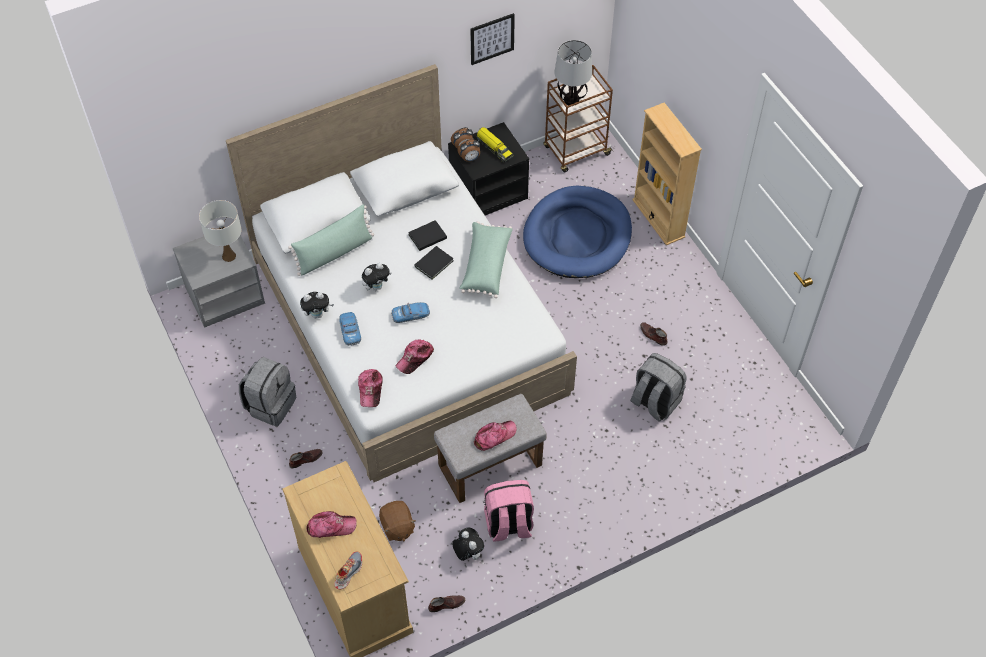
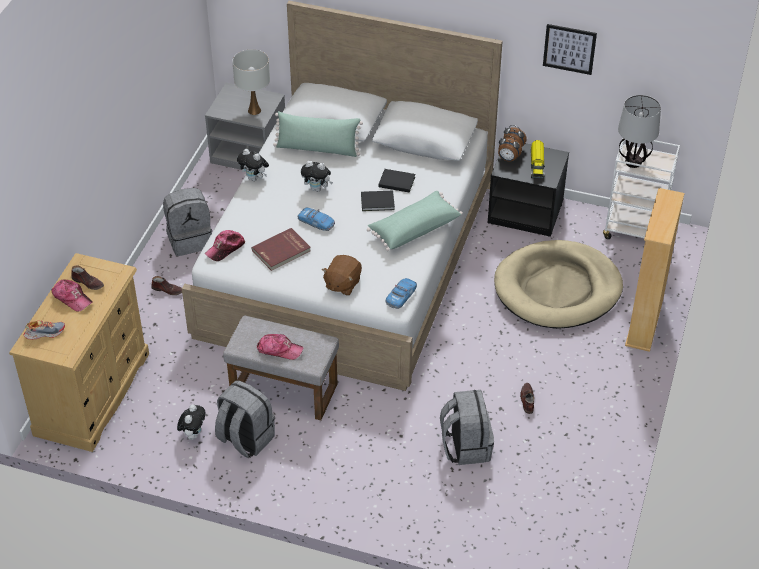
camera: 45 degrees right, 10 degrees down
(350, 331) = (262, 203): toy car -> toy car (401, 296)
(397, 527) = (169, 378): brown plush toy -> brown plush toy (342, 284)
(415, 358) = (281, 251): cap -> red book
(446, 604) = (136, 453): brown shoe -> brown shoe (88, 282)
(508, 524) = (245, 439): pink backpack -> grey backpack
(576, 151) = (635, 230): brown cart -> white cart
(577, 236) = (557, 289): blue dog bed -> beige dog bed

